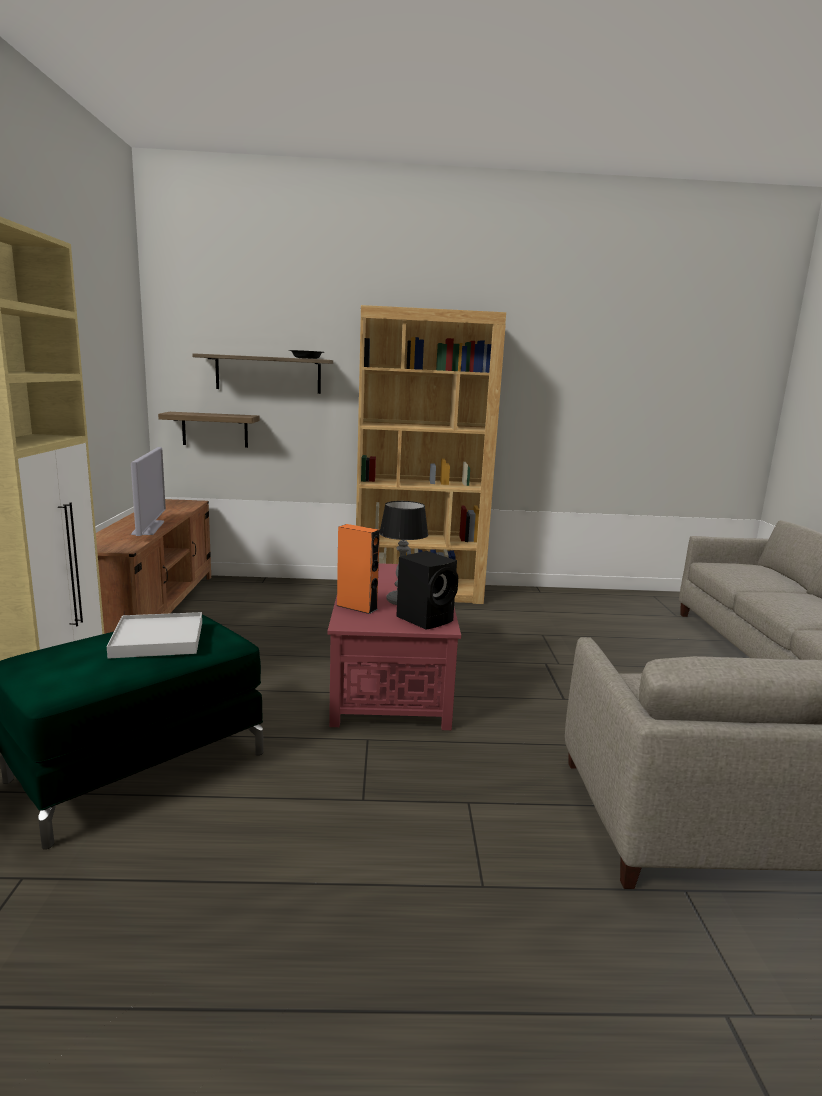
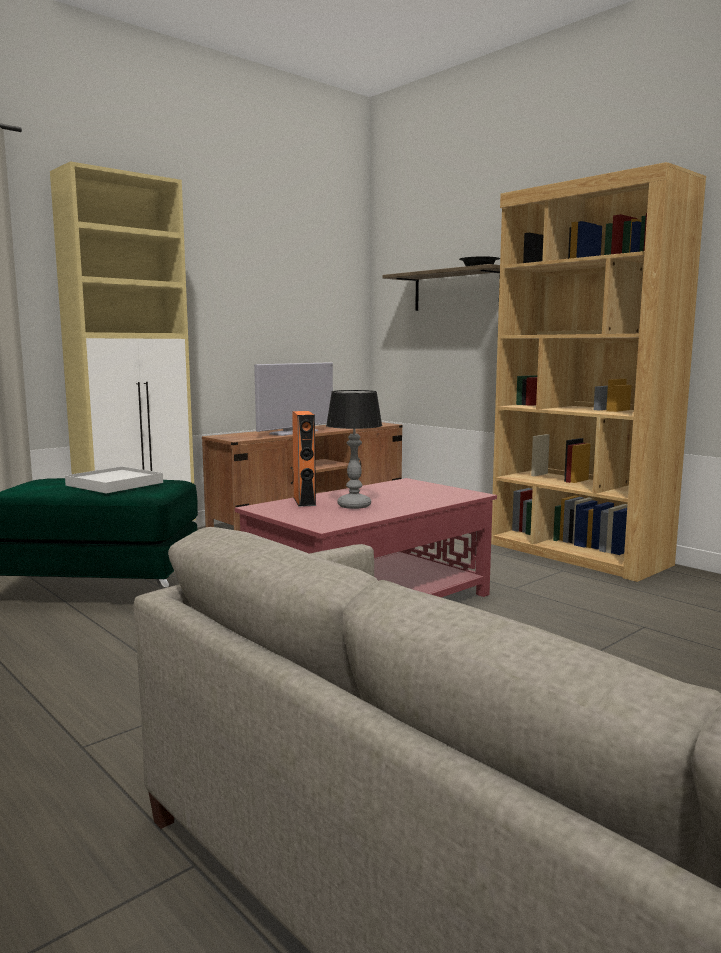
camera: 50 degrees right, 5 degrees down
(215, 429) = (413, 352): shelf -> none
(426, 619) = (331, 519): black speaker -> none

